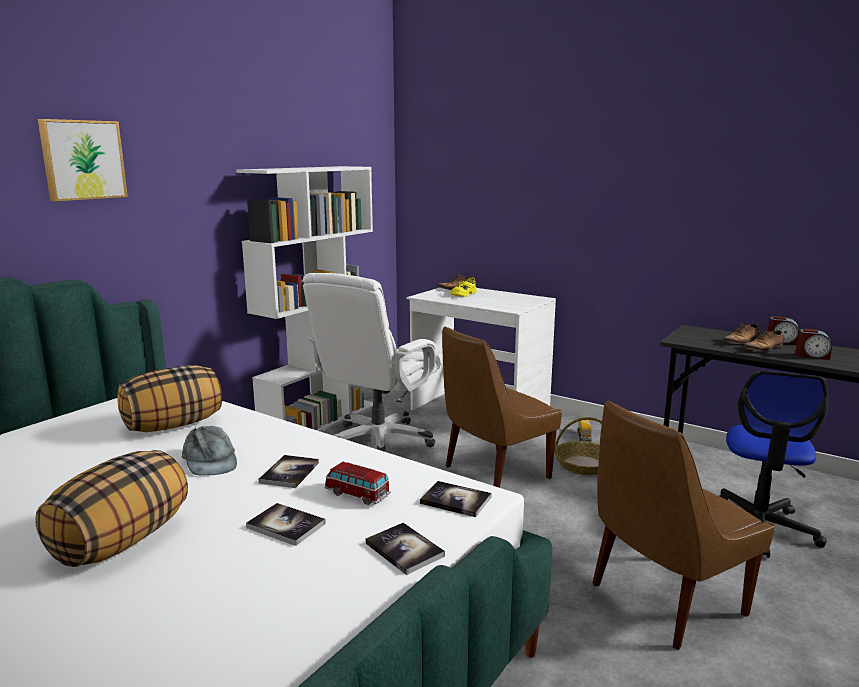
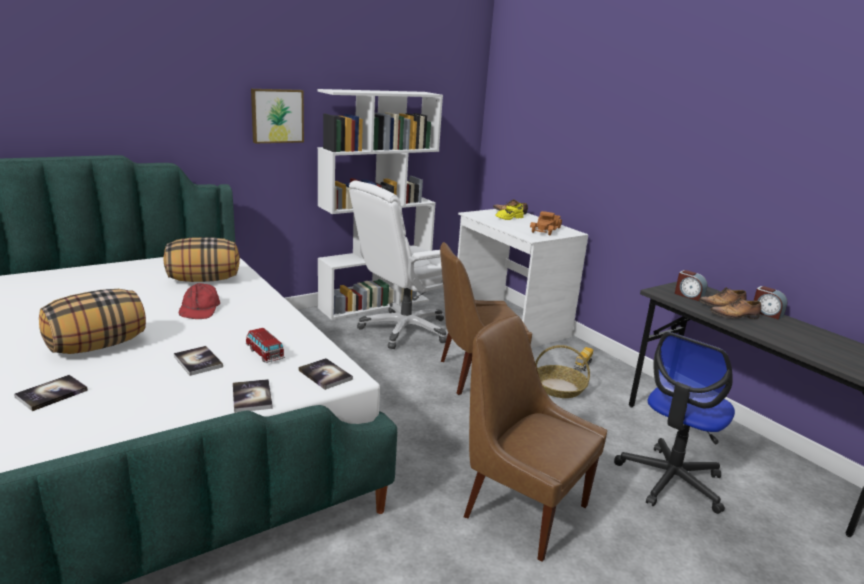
camera: 20 degrees right, 5 degrees up
(82, 160) = (187, 74): picture -> picture (277, 116)
(210, 460) = (199, 309): grey cap -> red cap
(289, 473) = (239, 328): book -> book (52, 394)
(514, 300) = (546, 230): none -> toy truck
(663, 601) = (521, 509): brown chair -> brown chair turned 45 degrees clockwise
(812, 356) = (777, 332): alarm clock -> alarm clock (688, 295)

